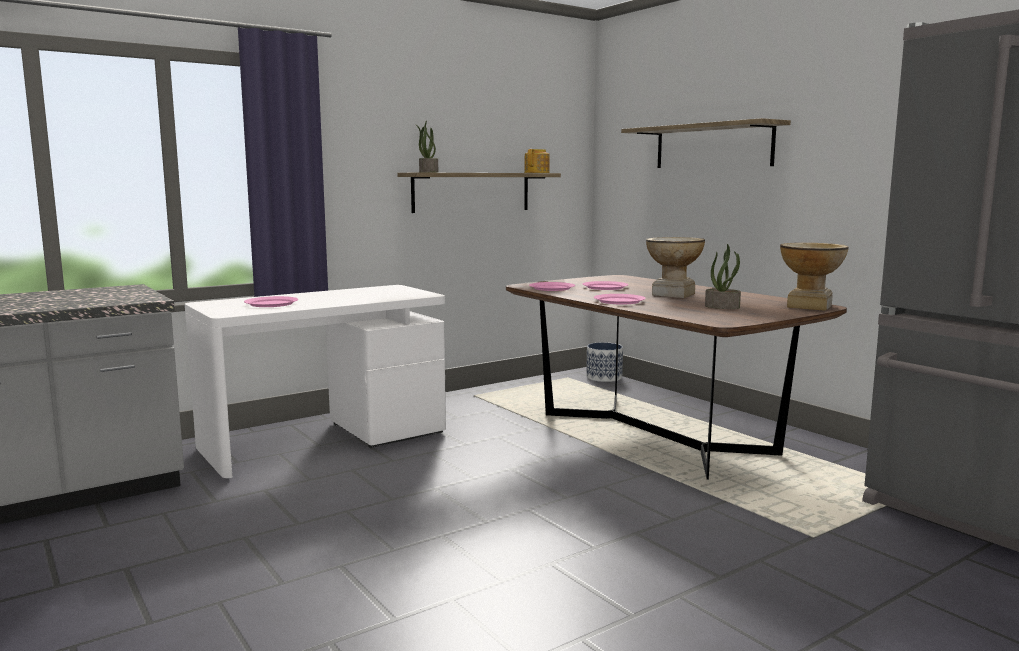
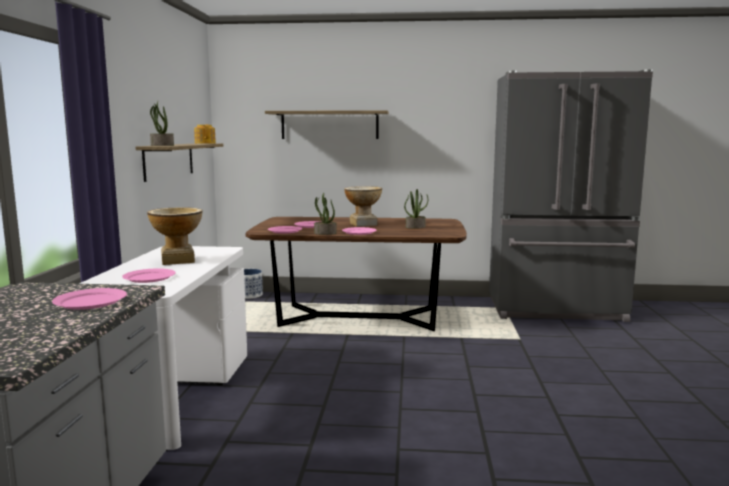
camera: 50 degrees left, 0 degrees up
(95, 300) = (90, 302): none -> pink plate
(577, 296) = (325, 233): none -> potted plant
(809, 306) = (442, 221): vase -> vase (178, 260)

